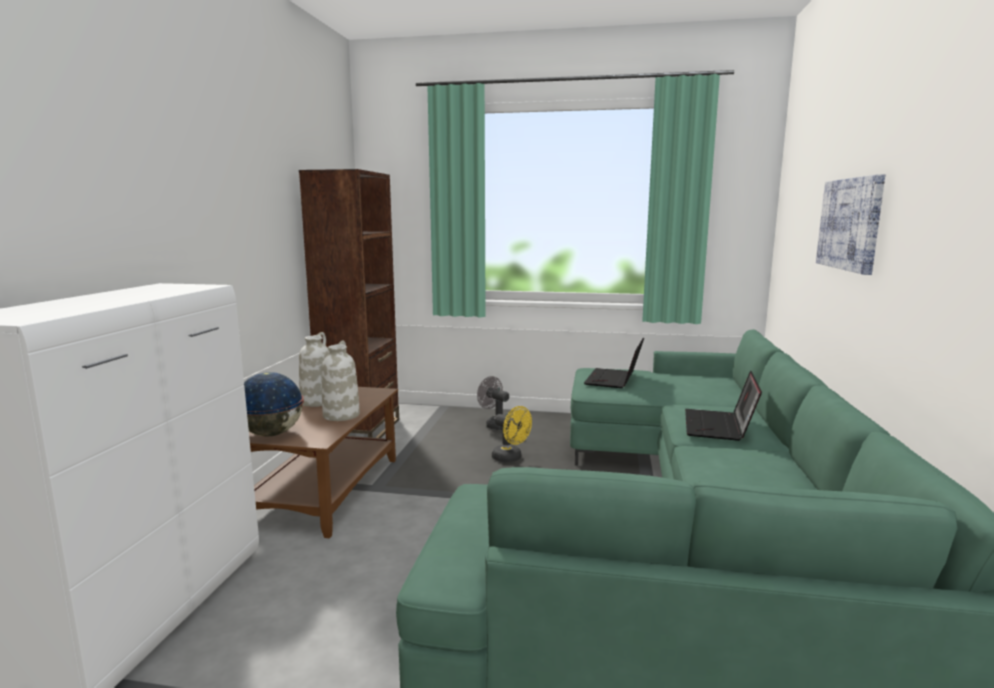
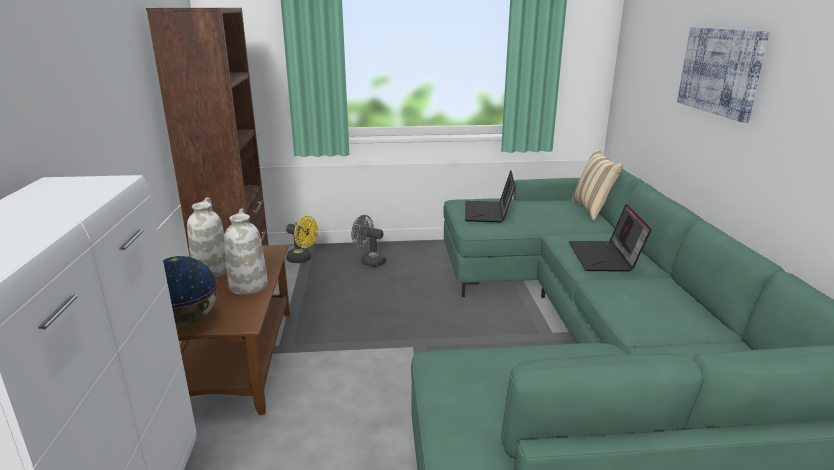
camera: 15 degrees left, 10 degrees up
(510, 458) = (401, 297): yellow fan -> yellow fan (302, 259)
(736, 386) = (593, 210): none -> beige pillow

